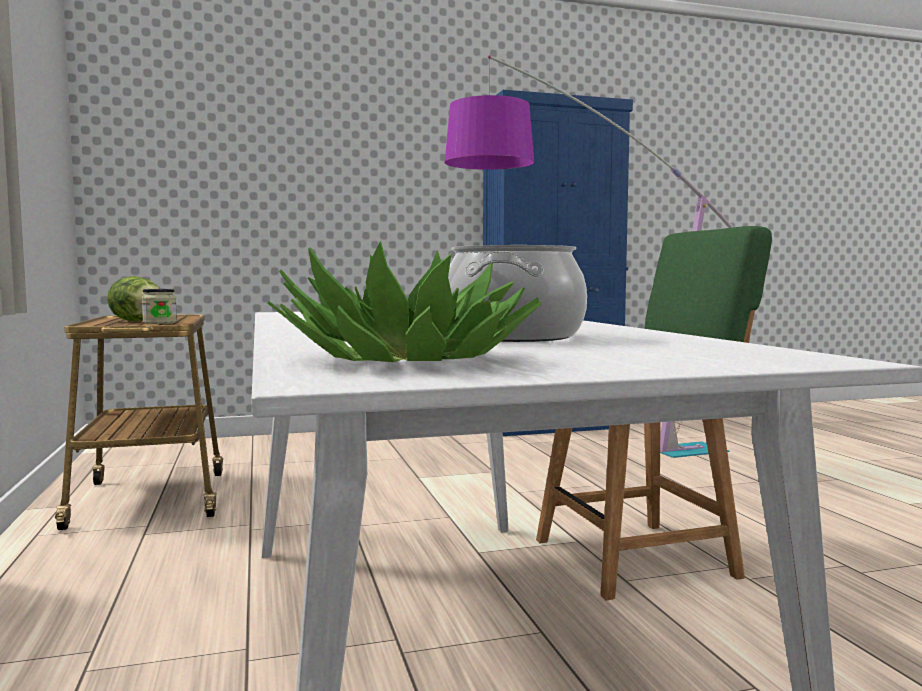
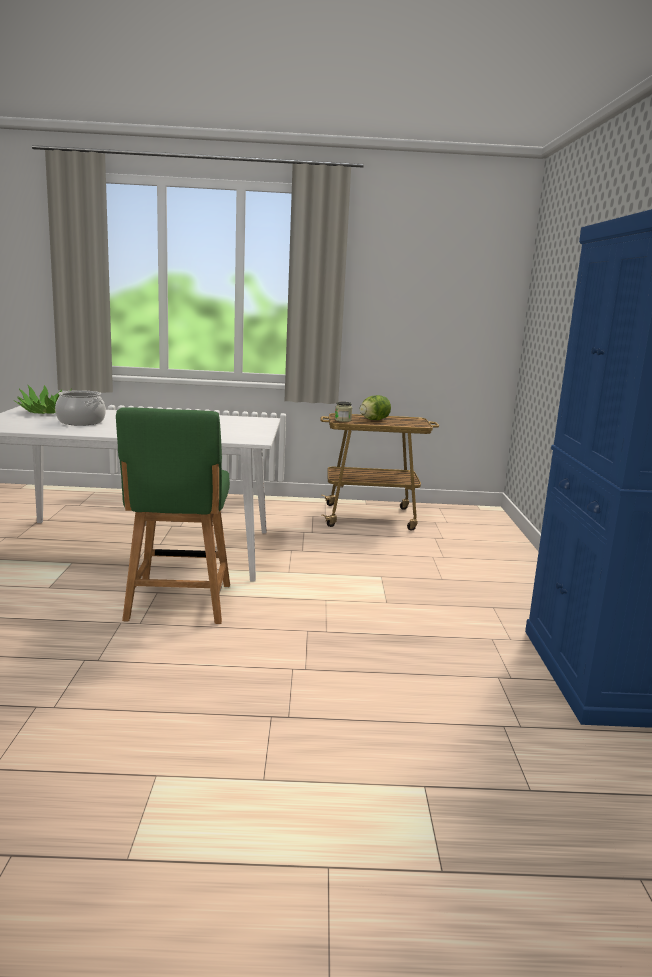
camera: 105 degrees right, 10 degrees up
(582, 460) = (409, 647): floor lamp -> none

